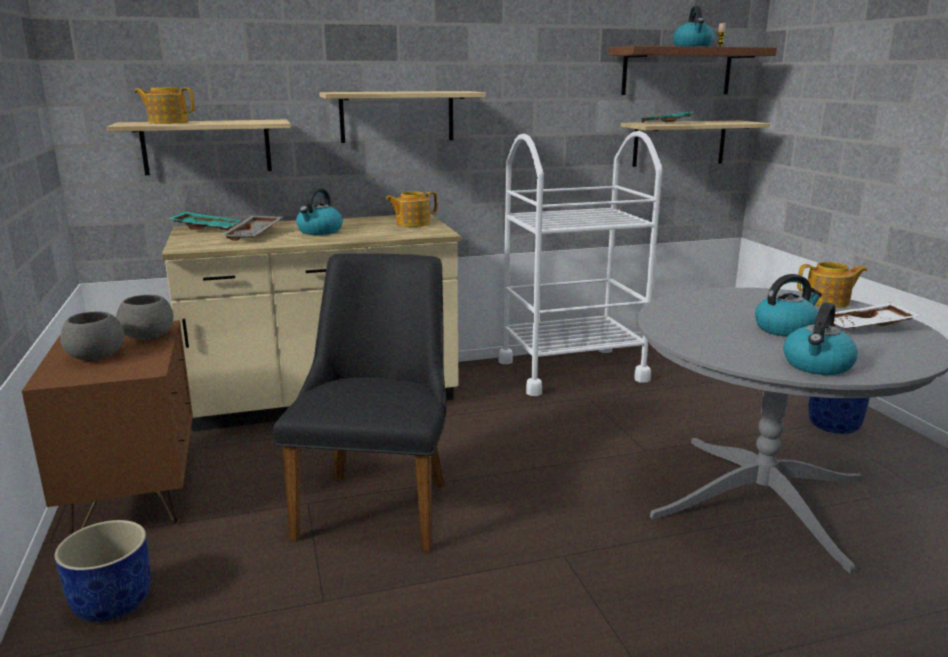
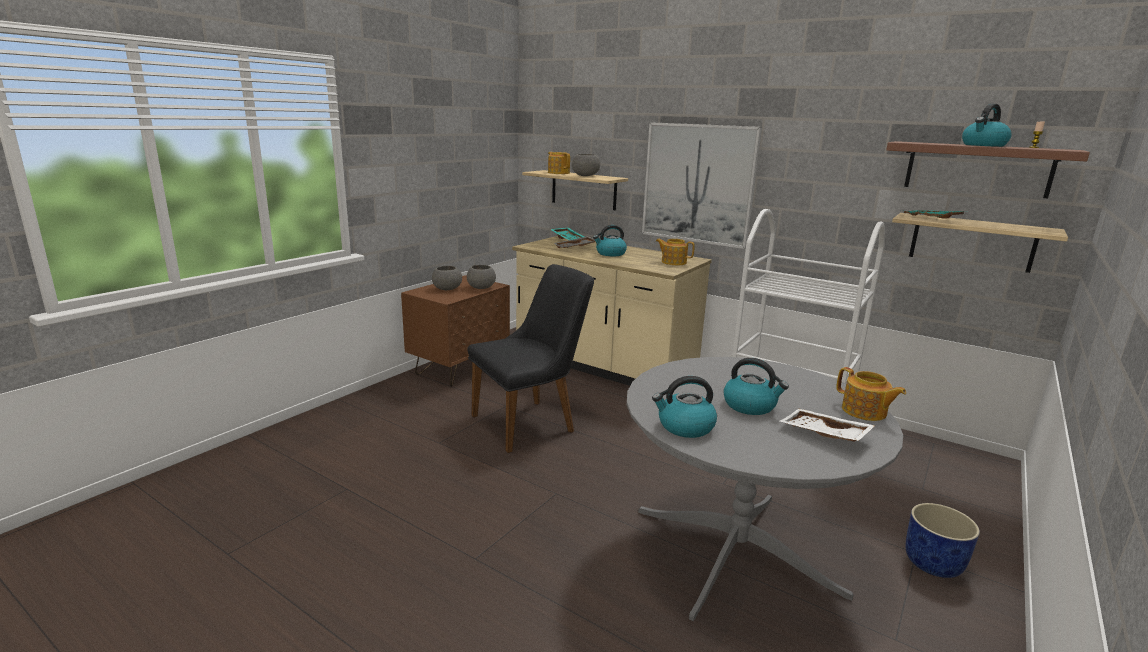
camera: 50 degrees right, 0 degrees up
(111, 602) = (388, 401): blue planter -> none
(225, 121) = (585, 175): none -> grey bowl
(397, 116) = (698, 184): shelf -> picture

